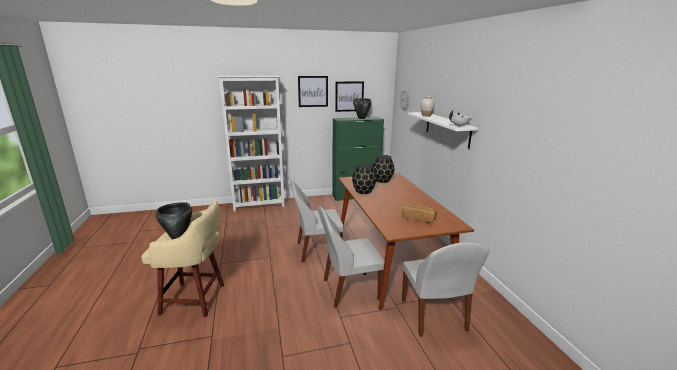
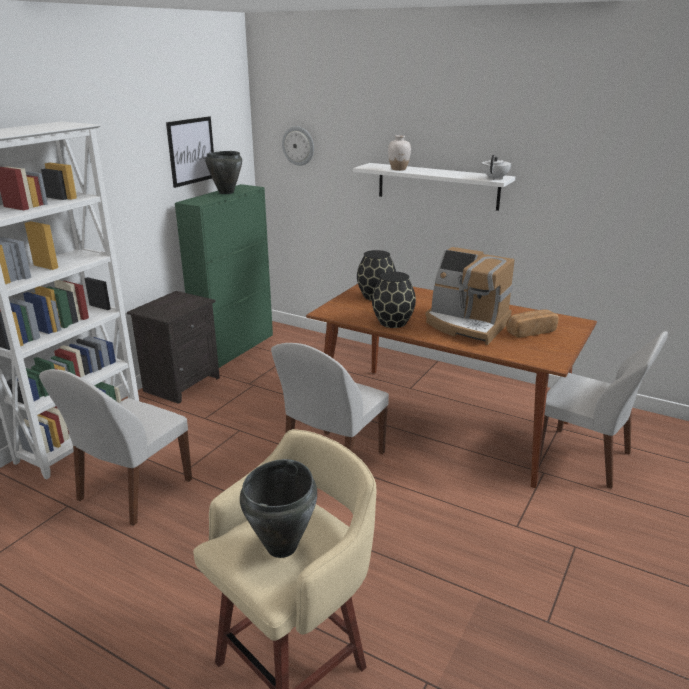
camera: 45 degrees left, 5 degrees up
(313, 91) = (130, 150): picture -> none
(316, 200) = (181, 383): none -> black nightstand
(349, 289) = (466, 487): white chair -> white chair (132, 491)
(394, 204) = (466, 325): none -> coffee machine

